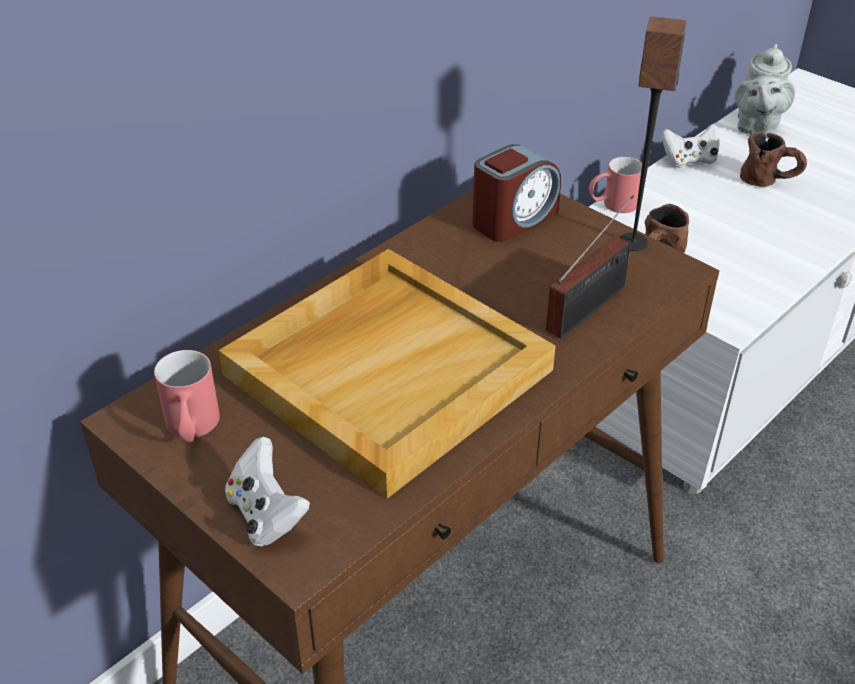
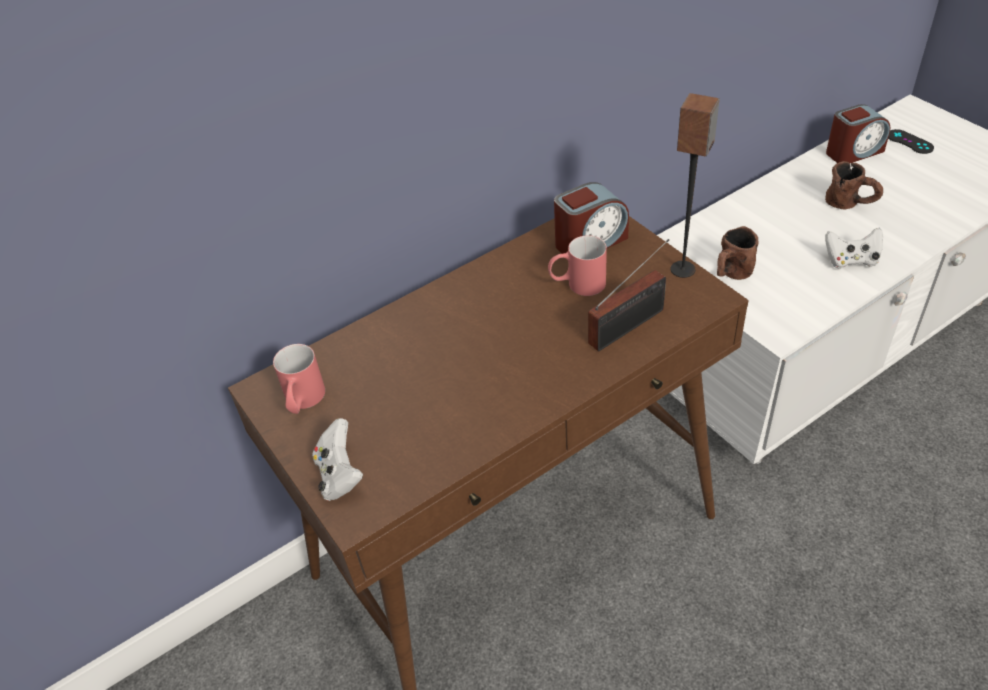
camera: 15 degrees right, 5 degrees up
(388, 370) = (457, 366): beige tray -> none
(612, 205) = (705, 219): red mug -> red mug (577, 285)
(689, 160) = (784, 181): white game controller -> white game controller (851, 260)
(756, 128) = (854, 152): grey teapot -> alarm clock
(812, 115) = (909, 142): none -> black game controller

